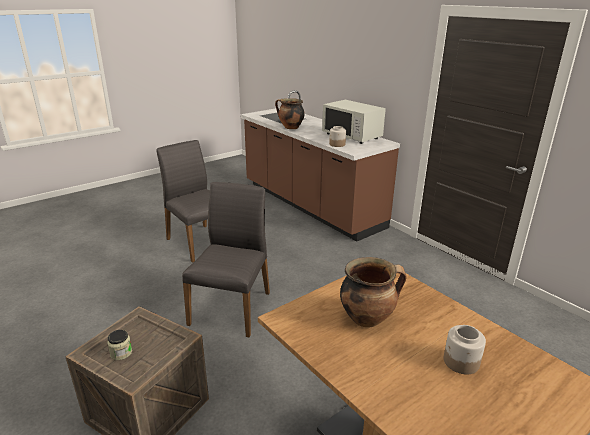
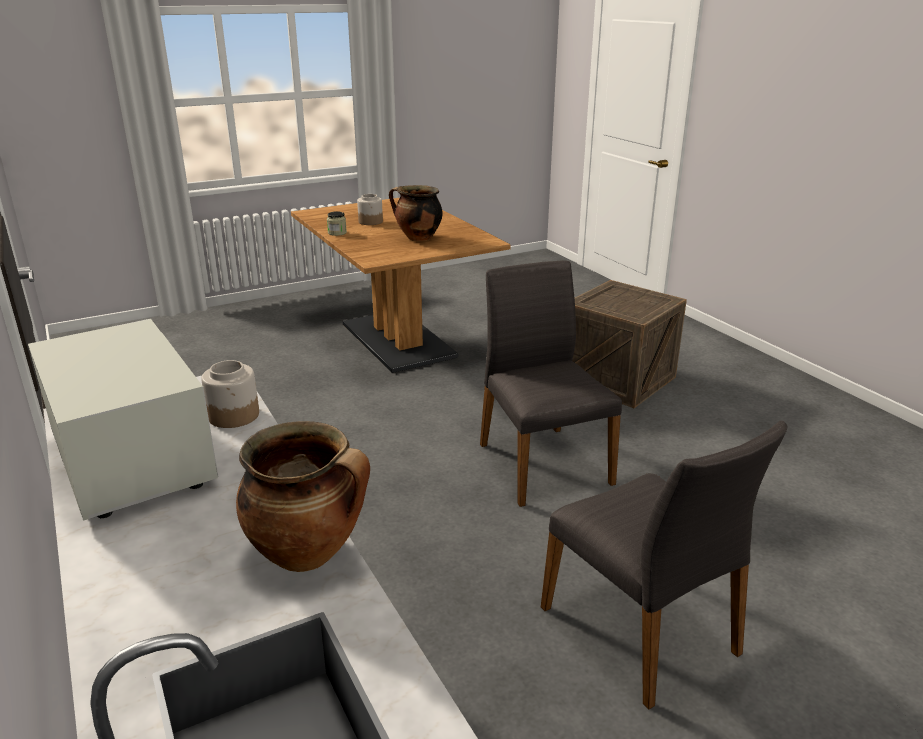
camera: 170 degrees left, 0 degrees up
(121, 353) = (636, 300): jar -> jar (337, 233)
(232, 307) = (541, 463): grey chair -> grey chair turned 135 degrees clockwise

